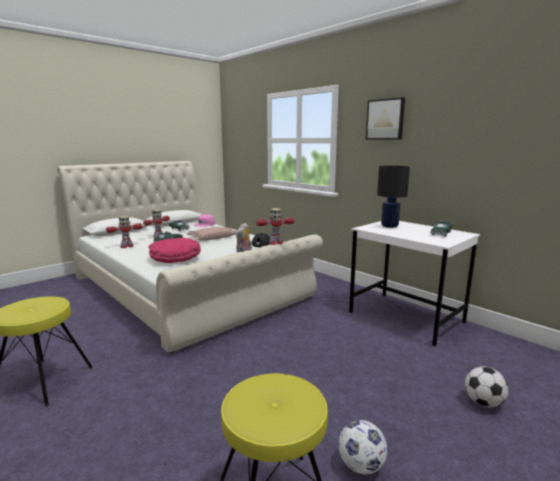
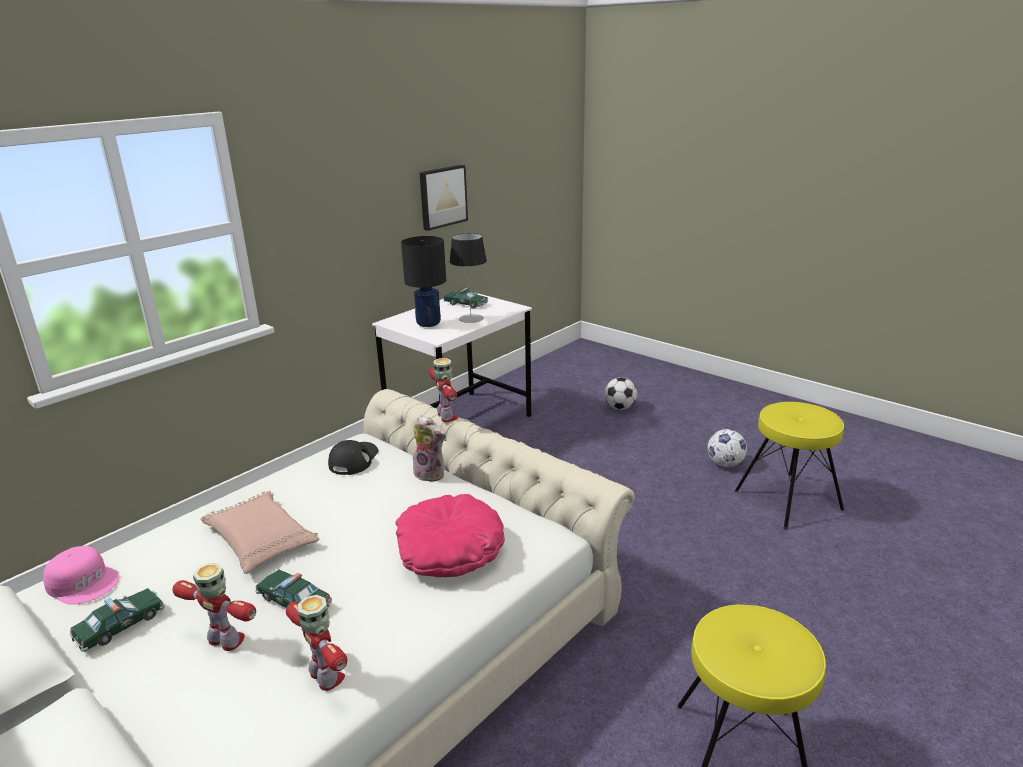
camera: 95 degrees left, 10 degrees up
(385, 119) = (331, 172): picture -> picture (442, 196)
(407, 234) = (471, 318): none -> table lamp

